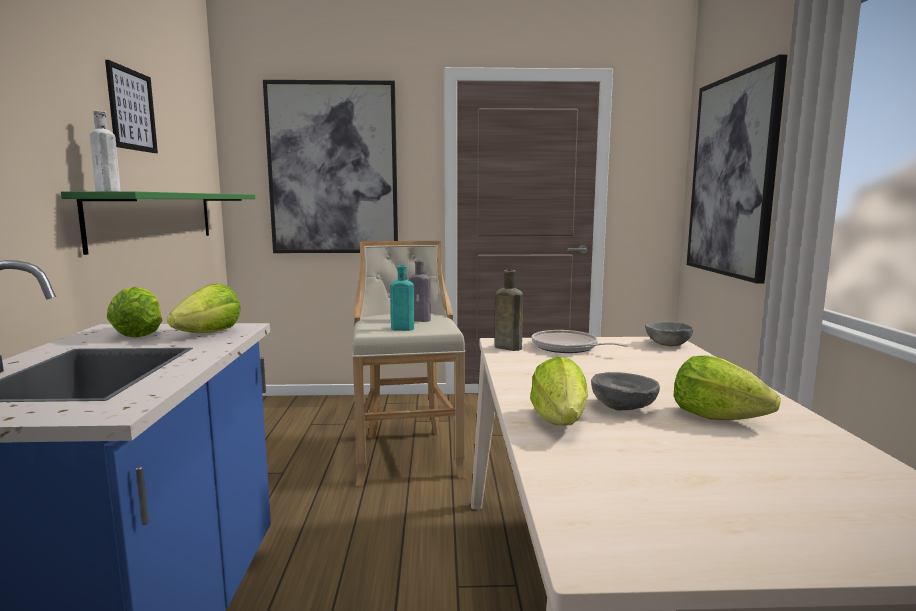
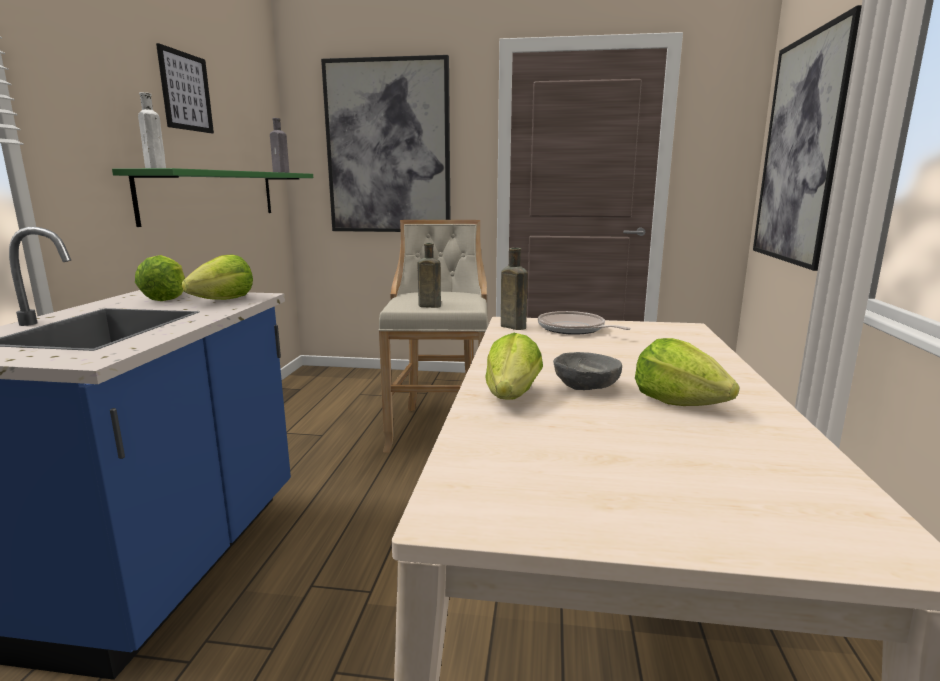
camera: 10 degrees right, 5 degrees up
(401, 329) = (428, 306): turquoise bottle -> brown bottle
(421, 320) = (453, 298): grey bottle -> grey bottle (282, 172)
(668, 344) = (683, 330): grey bowl -> none

